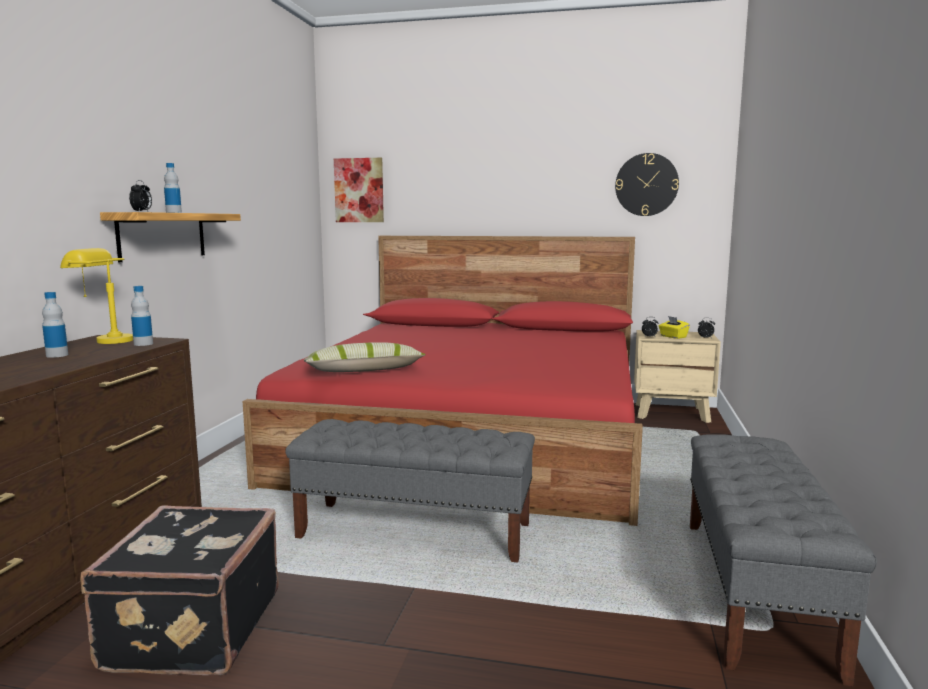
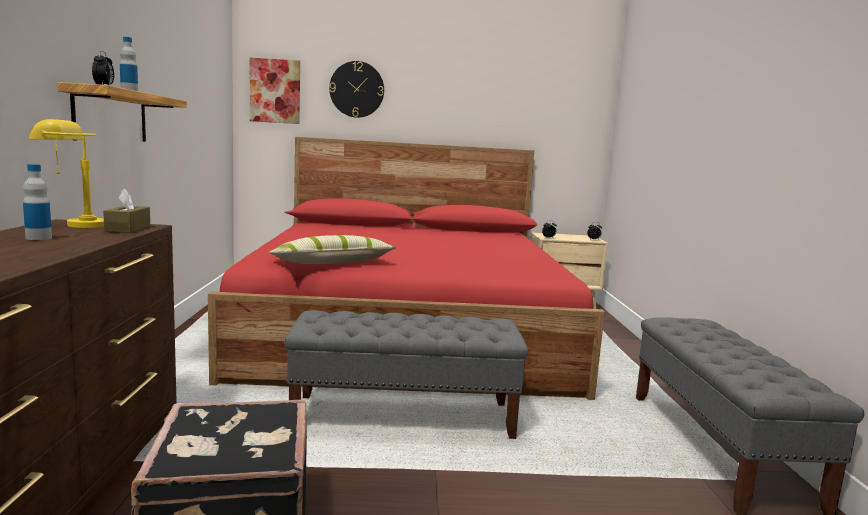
camera: 15 degrees left, 0 degrees up
(143, 344) = (128, 229): bottle -> brown tissue box
(646, 184) = (544, 105): wall clock -> wall clock (357, 89)
(673, 337) = (567, 238): yellow tissue box -> none

